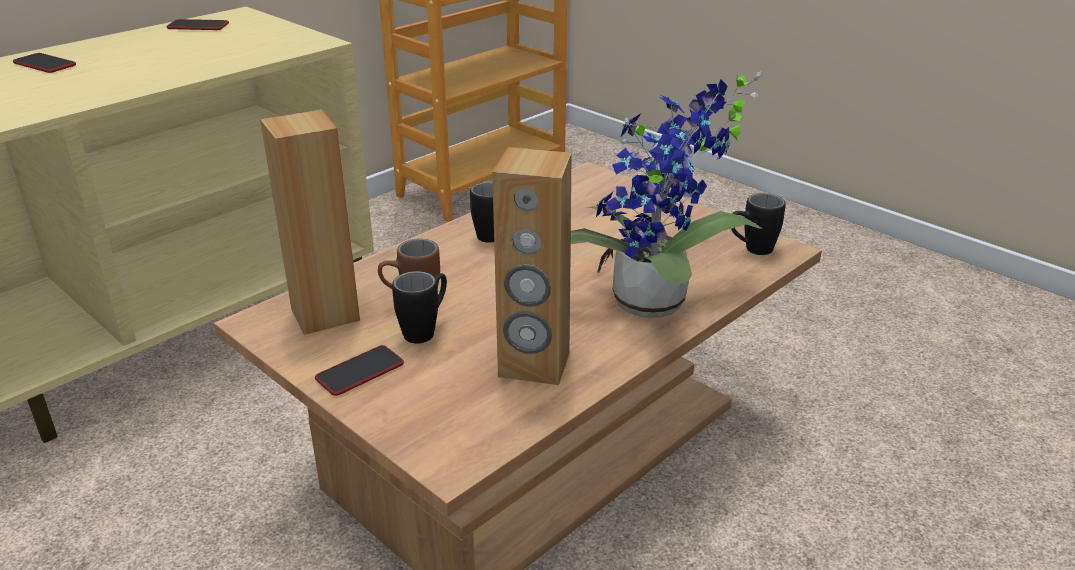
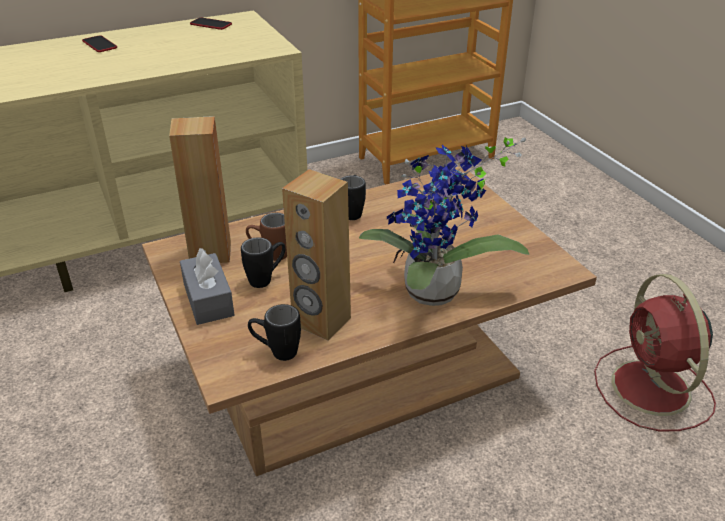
camera: 20 degrees right, 5 degrees up
(360, 372) = (208, 299): phone -> grey tissue box
(751, 250) = (538, 265): black mug -> black mug (276, 352)
(880, 385) = (652, 390): none -> red fan

